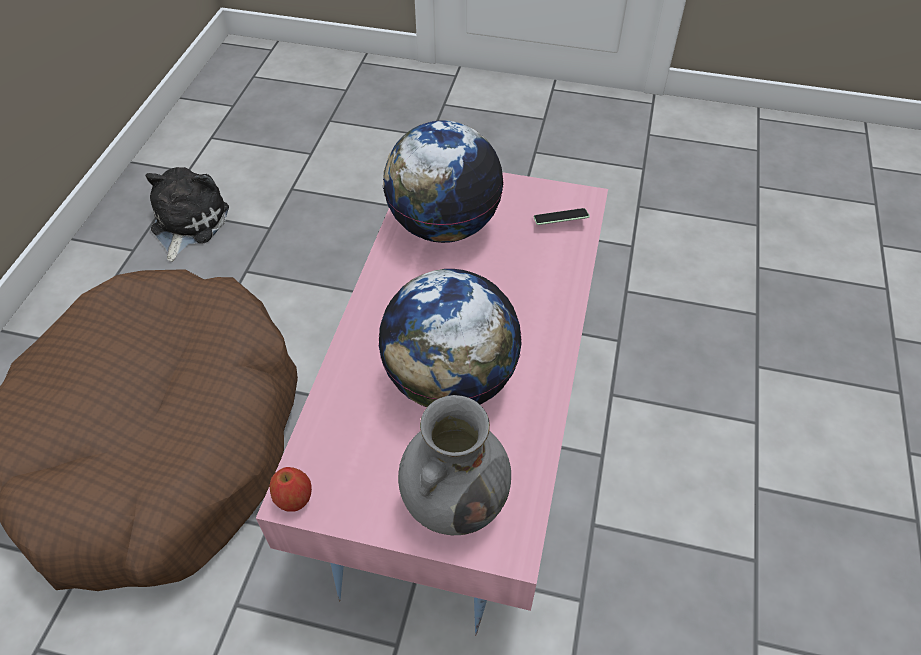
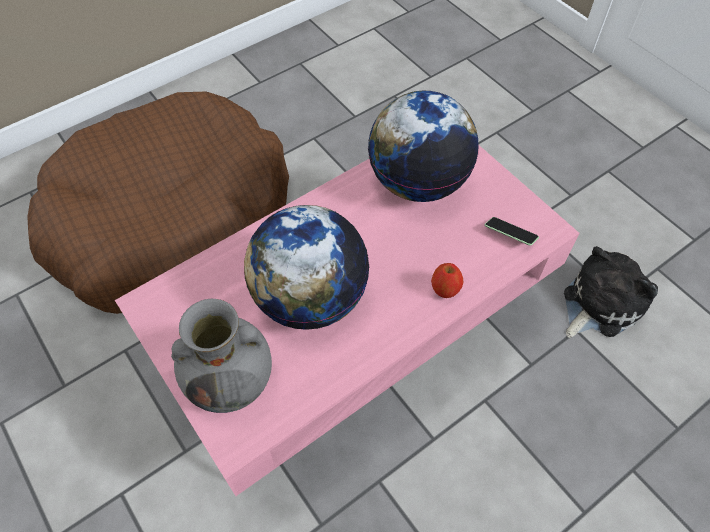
camera: 40 degrees right, 5 degrees up
(187, 223) = (306, 82): plush toy -> plush toy (599, 303)
(294, 499) = (144, 305): apple -> apple (445, 289)

